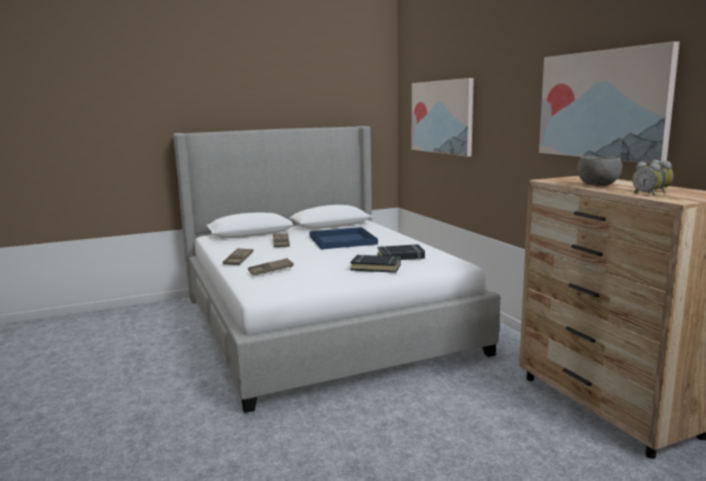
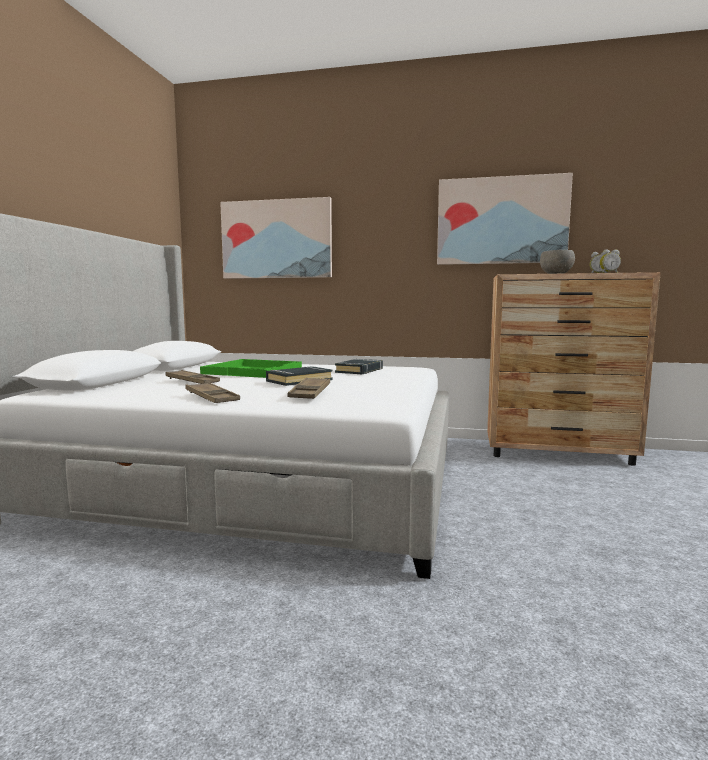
camera: 55 degrees left, 5 degrees down
(343, 240) = (254, 371): blue tray -> green tray
(376, 267) = (379, 377): black book -> black book (299, 380)

